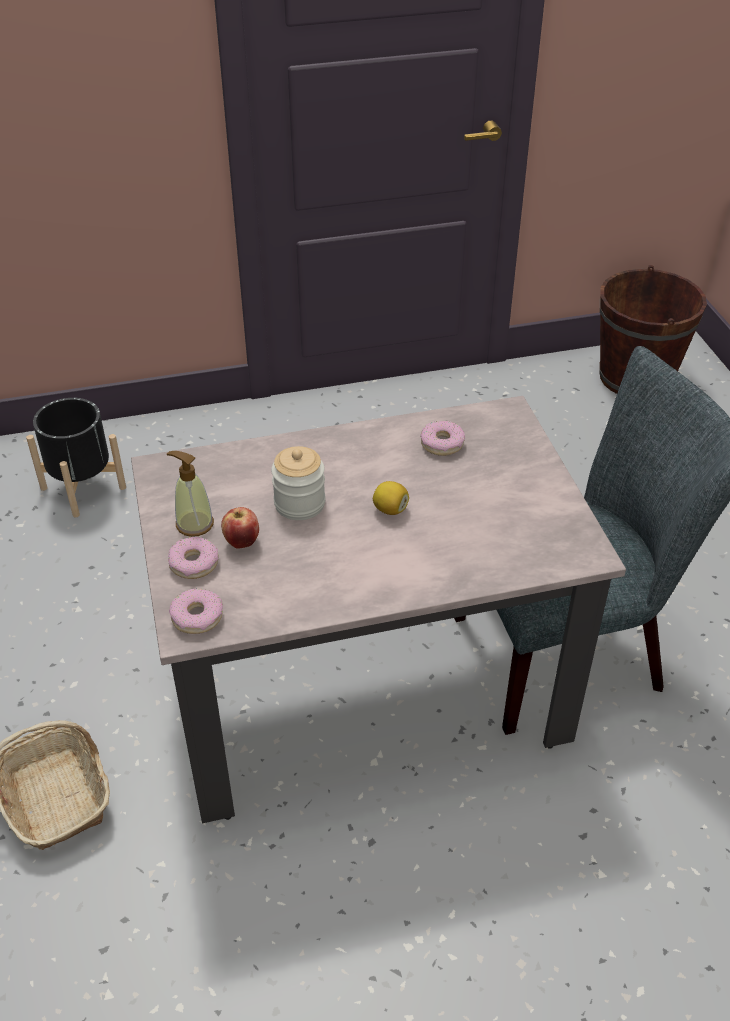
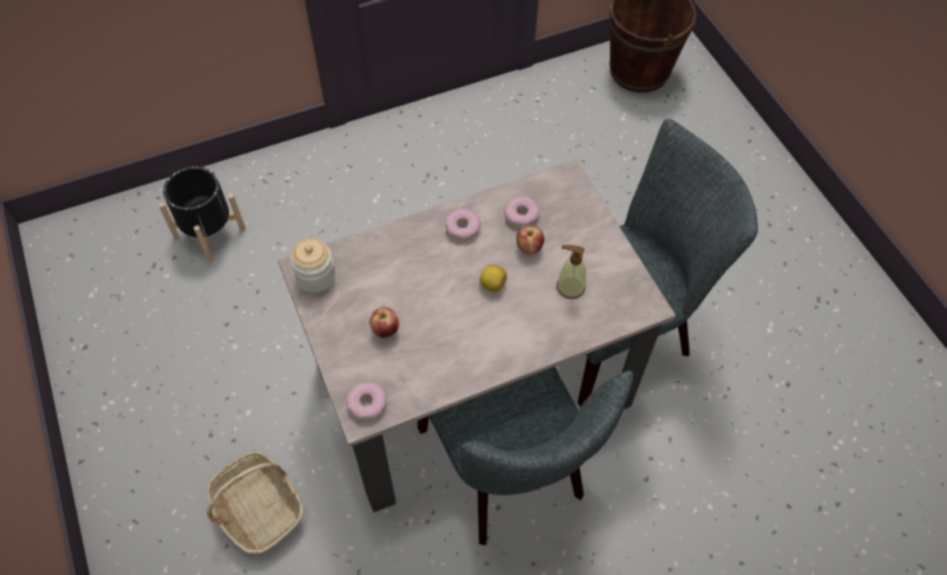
camera: 10 degrees left, 15 degrees up
(194, 524) = (344, 318): soap dispenser -> soap dispenser (570, 287)
(194, 563) = (353, 355): donut -> donut (462, 228)
(299, 504) = (422, 288): jar -> jar (316, 277)
(392, 797) = (507, 470): none -> grey chair
(445, 477) = (529, 248): none -> apple

